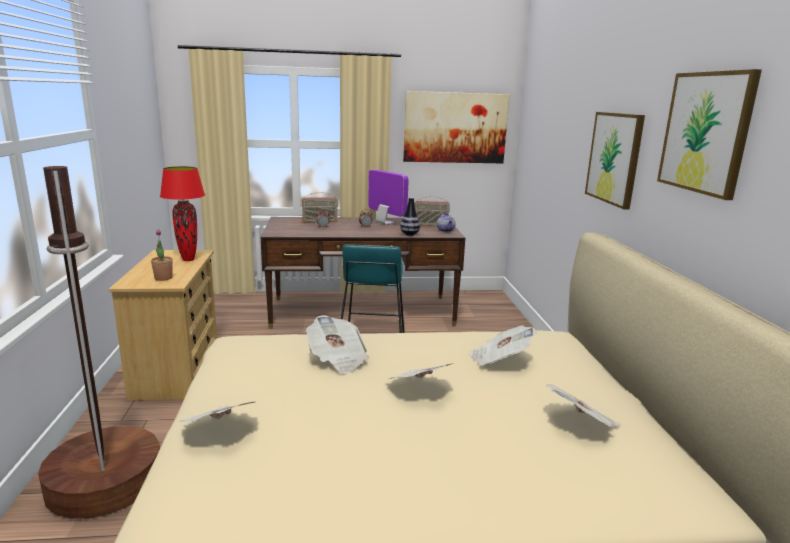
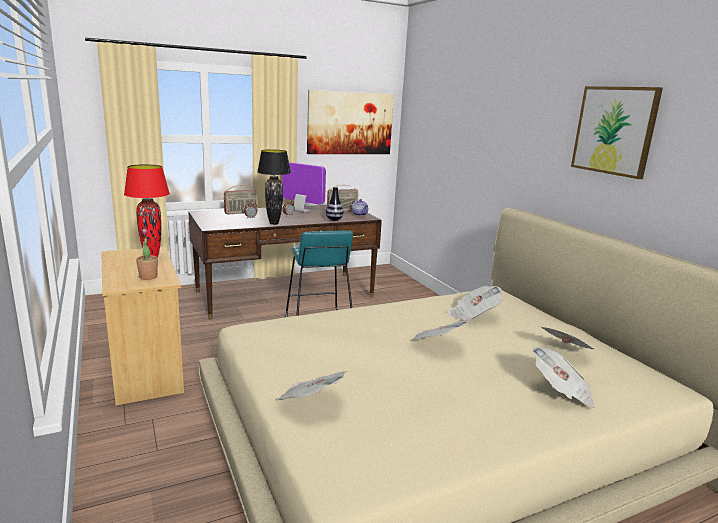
camera: 20 degrees left, 0 degrees up
(104, 481) = (155, 481): brown floor lamp -> none
(337, 359) = (355, 331): newspaper -> newspaper (561, 392)
(340, 234) = (274, 223): none -> black table lamp
(614, 158) = (521, 149): picture -> none

